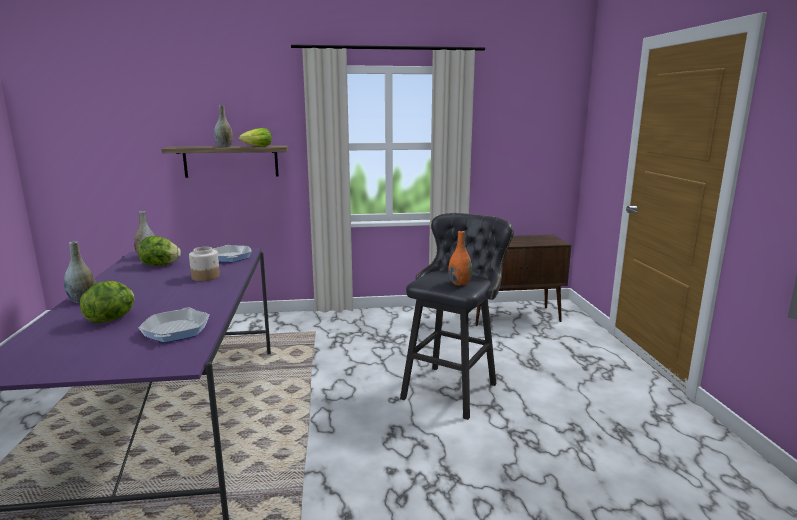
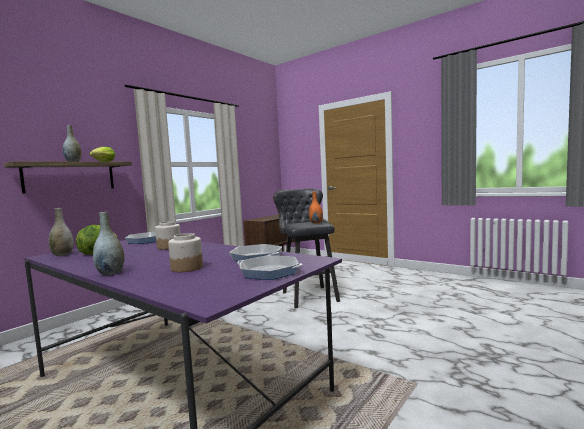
camera: 45 degrees left, 10 degrees down
(108, 359) = (269, 272): none -> frying pan
(112, 319) = (186, 268): lettuce -> jar

